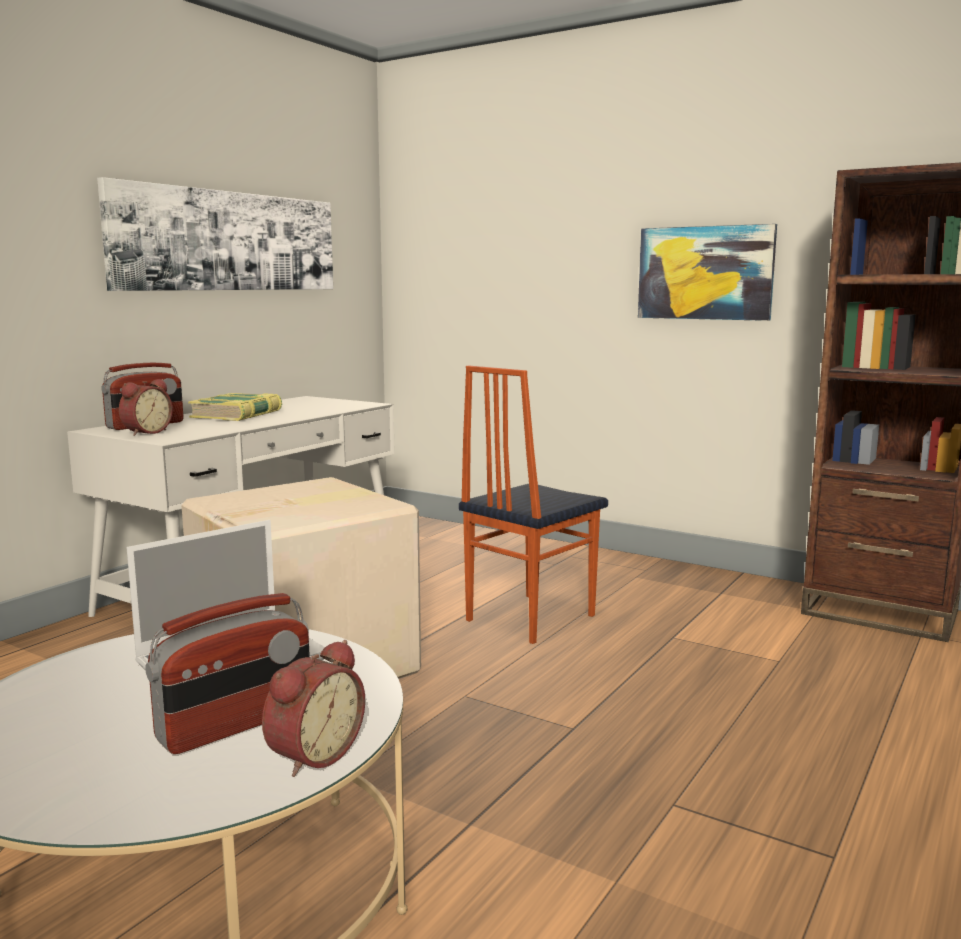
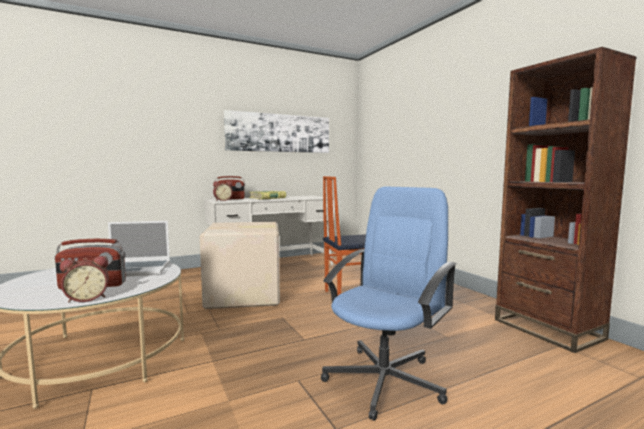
camera: 30 degrees right, 5 degrees down
(705, 273) = (473, 136): picture -> none
(792, 758) = (385, 380): none -> blue office chair

